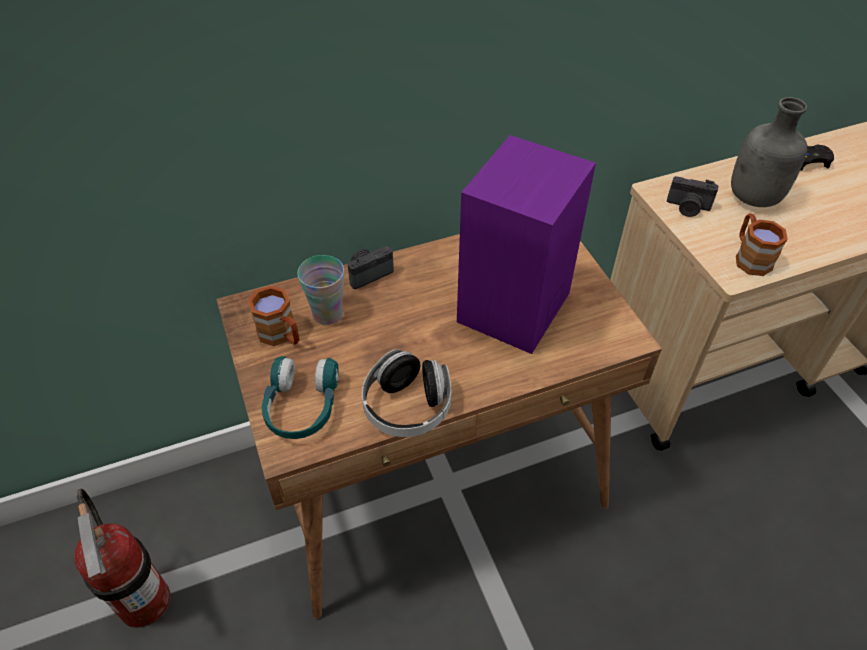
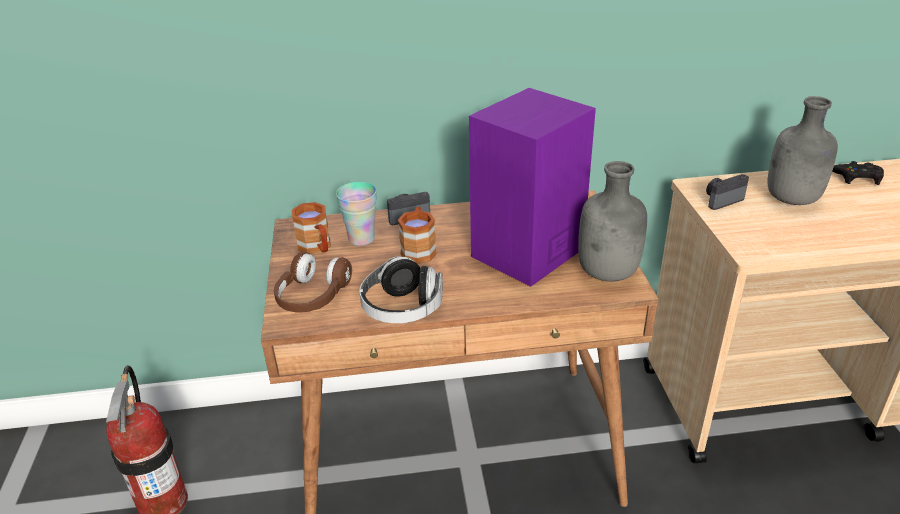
camera: 15 degrees right, 15 degrees down
(301, 407) = (312, 296): turquoise headphones -> brown headphones
(604, 323) = (608, 273): none -> grey bottle
(687, 208) = (721, 200): camera -> camera turned 120 degrees clockwise
(749, 257) = (771, 241): brown mug -> brown mug (419, 249)

